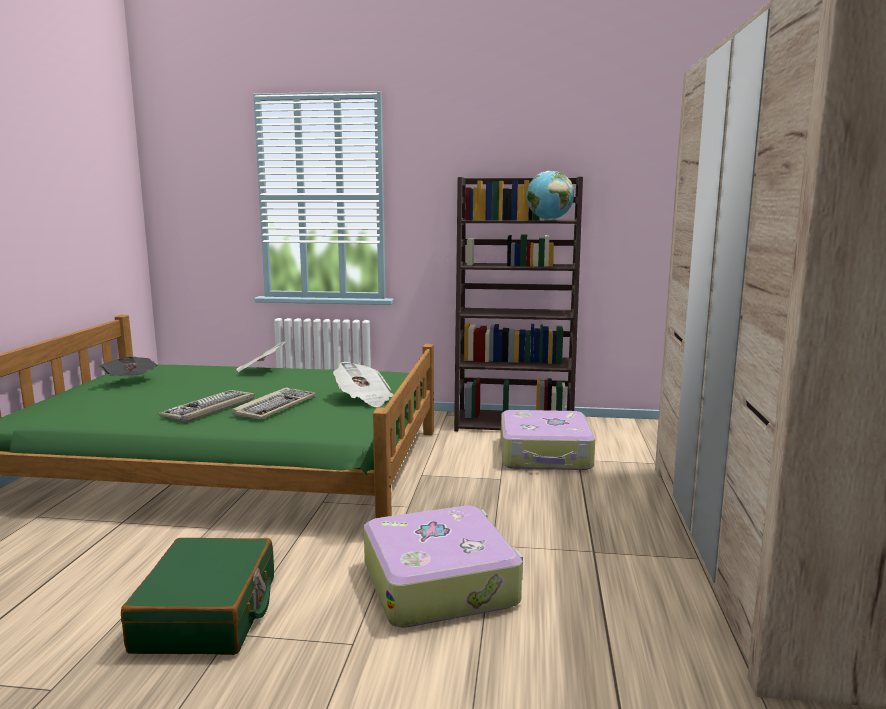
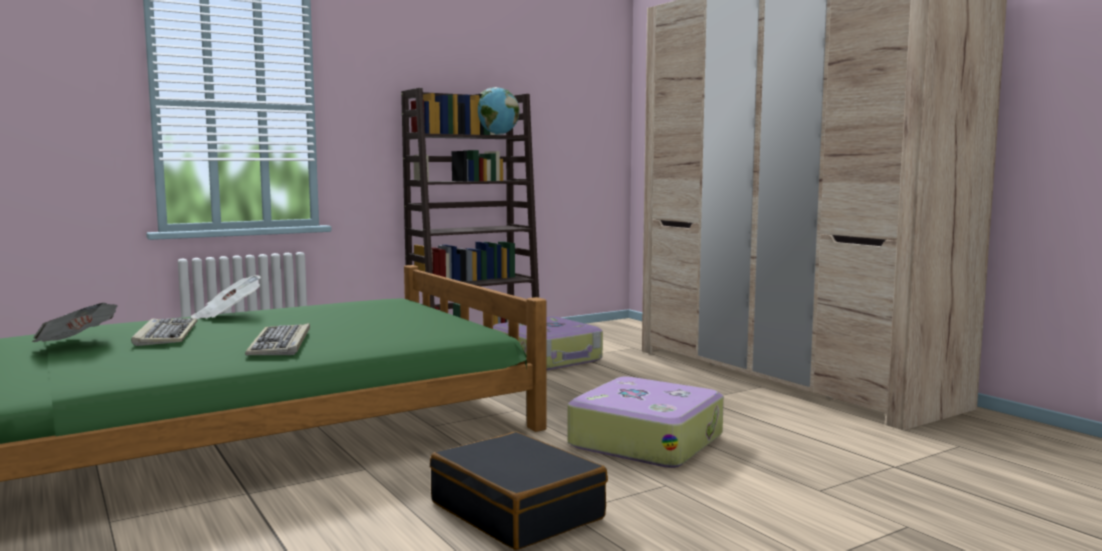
camera: 40 degrees left, 5 degrees down
(208, 614) = (517, 510): green suitcase -> black suitcase
(275, 406) = (350, 332): keyboard -> keyboard (166, 335)
(364, 399) = (422, 316): newspaper -> none

